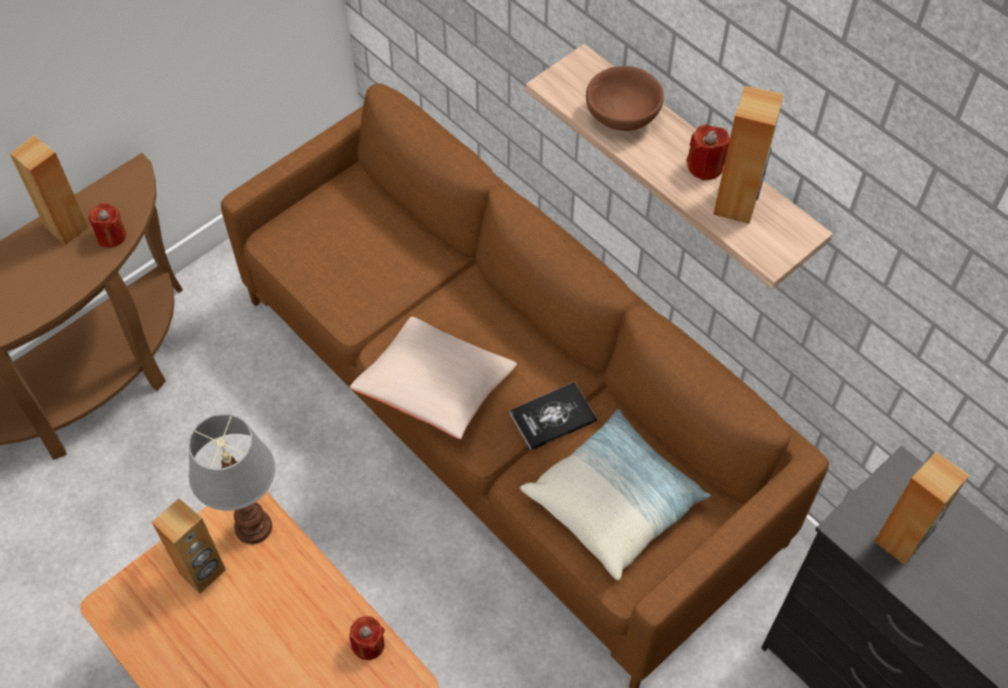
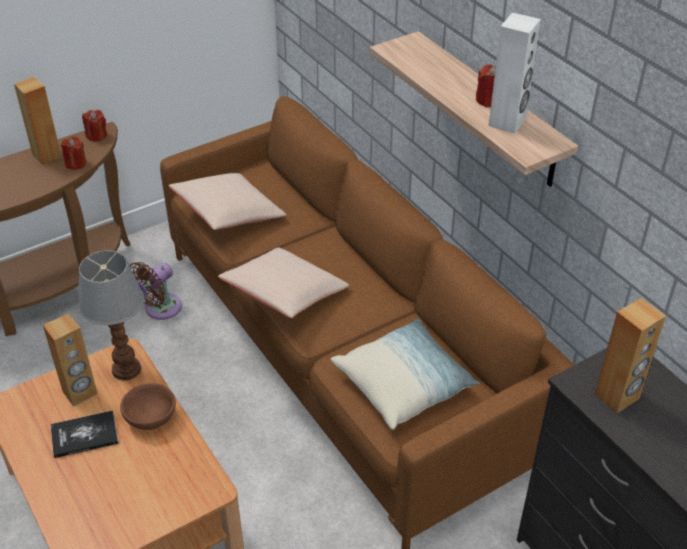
camera: 10 degrees right, 15 degrees down
(249, 386) = (160, 309): none -> brown fan
(330, 267) = (228, 214): none -> beige pillow
(368, 644) = (190, 458): red candle -> red candle (96, 135)
(553, 417) = (369, 324): book -> book (84, 435)
(623, 115) = (435, 68): brown bowl -> brown bowl (151, 418)
(736, 204) = (507, 122): brown speaker -> white speaker

